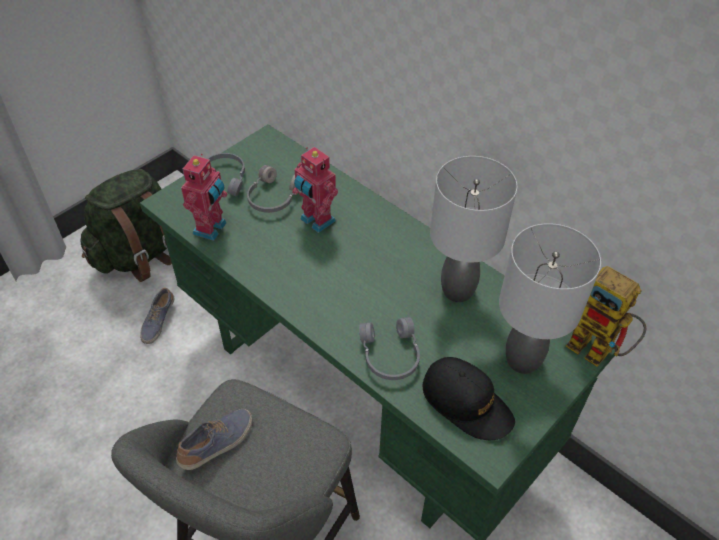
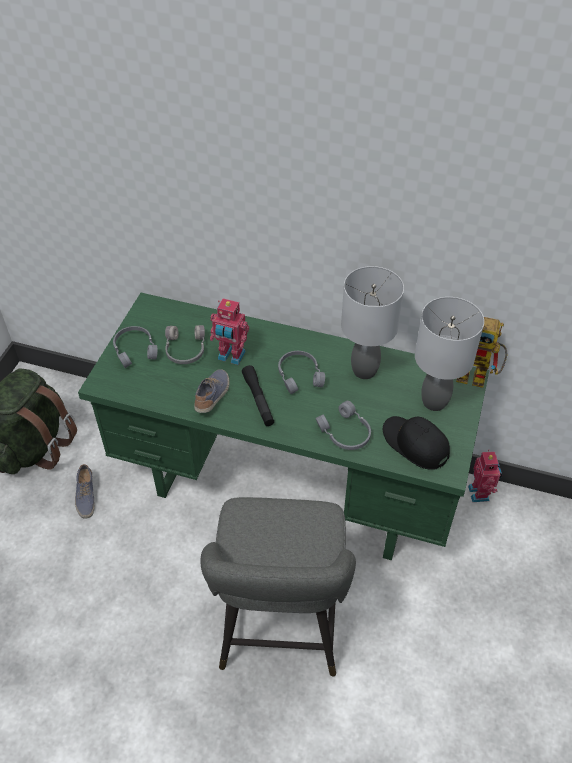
camera: 25 degrees left, 0 degrees up
(212, 229) = (153, 391): toy robot -> toy robot (480, 493)
(218, 444) = (252, 546): shoe -> shoe (213, 396)
(315, 279) = (258, 400): none -> black flashlight
(379, 269) = (300, 375): none -> grey headphones
(467, 403) = (415, 444): black cap -> black cap turned 150 degrees counterclockwise

